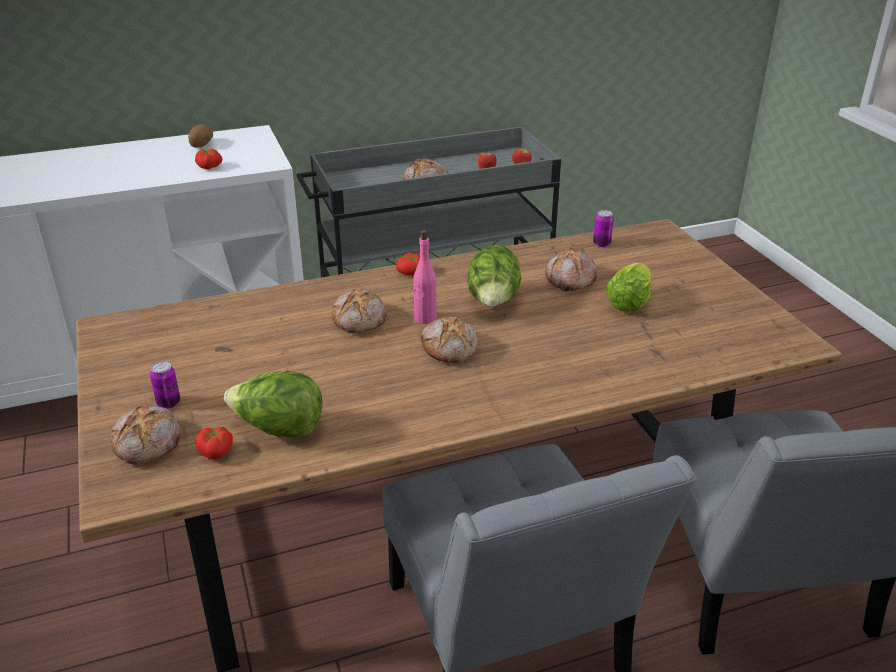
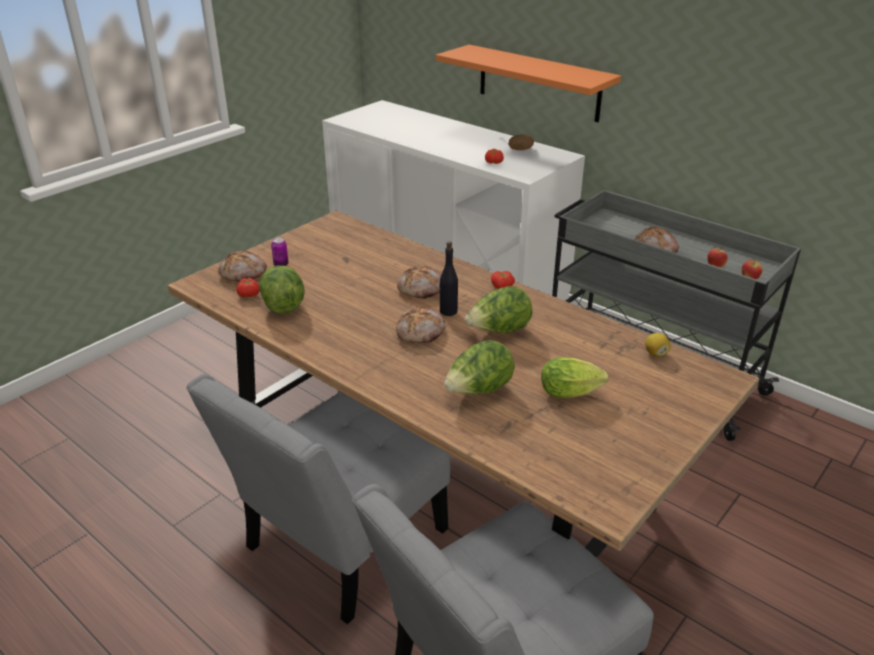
camera: 60 degrees right, 0 degrees up
(176, 58) = (538, 83): none -> orange shelf
(425, 318) = (448, 311): pink bottle -> black bottle
(569, 279) = (574, 354): bread -> none
(589, 349) = (478, 391): none -> lettuce
(601, 244) = (655, 353): can -> lemon

